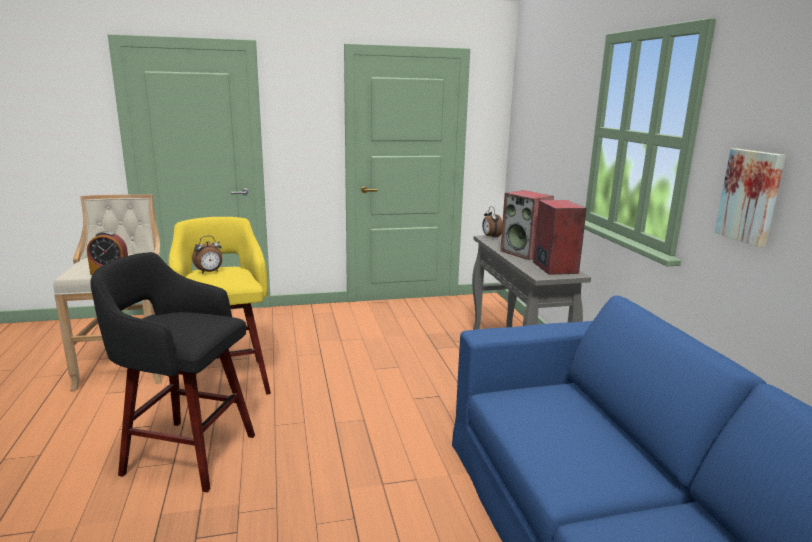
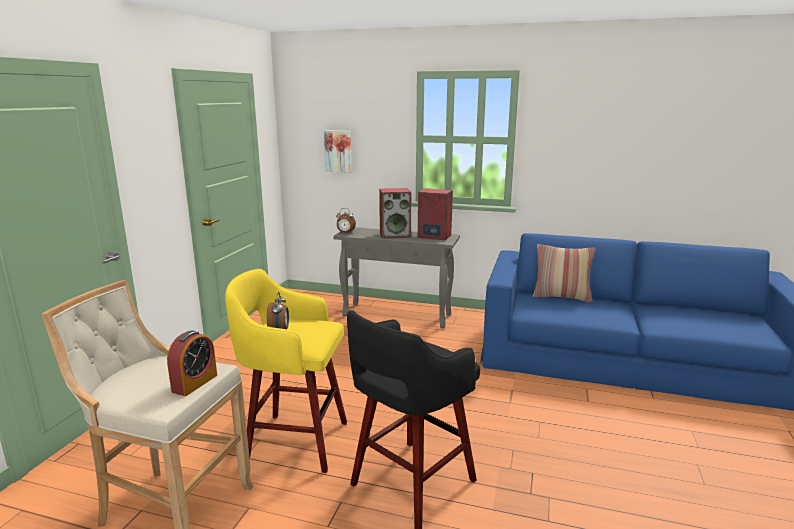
camera: 60 degrees left, 0 degrees up
(594, 413) = (561, 297): none -> pillow
(751, 196) = (563, 164): picture -> picture (338, 151)

